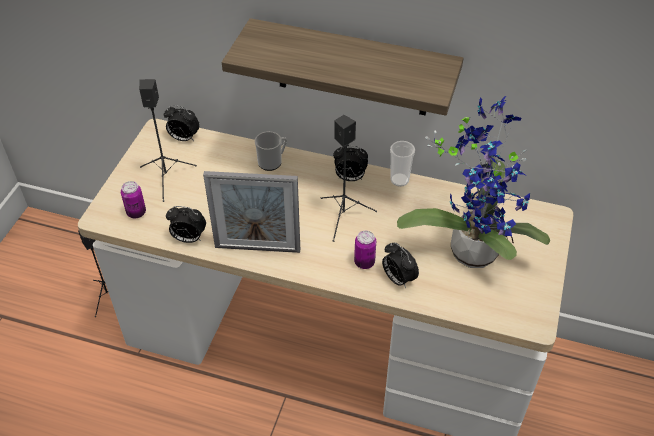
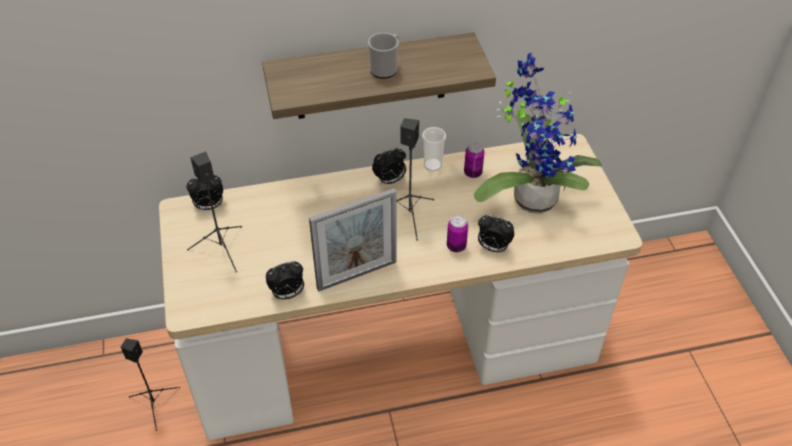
camera: 30 degrees left, 0 degrees up
(136, 213) = (218, 293): can -> can (472, 173)
(272, 162) = (310, 194): mug -> mug (385, 68)

